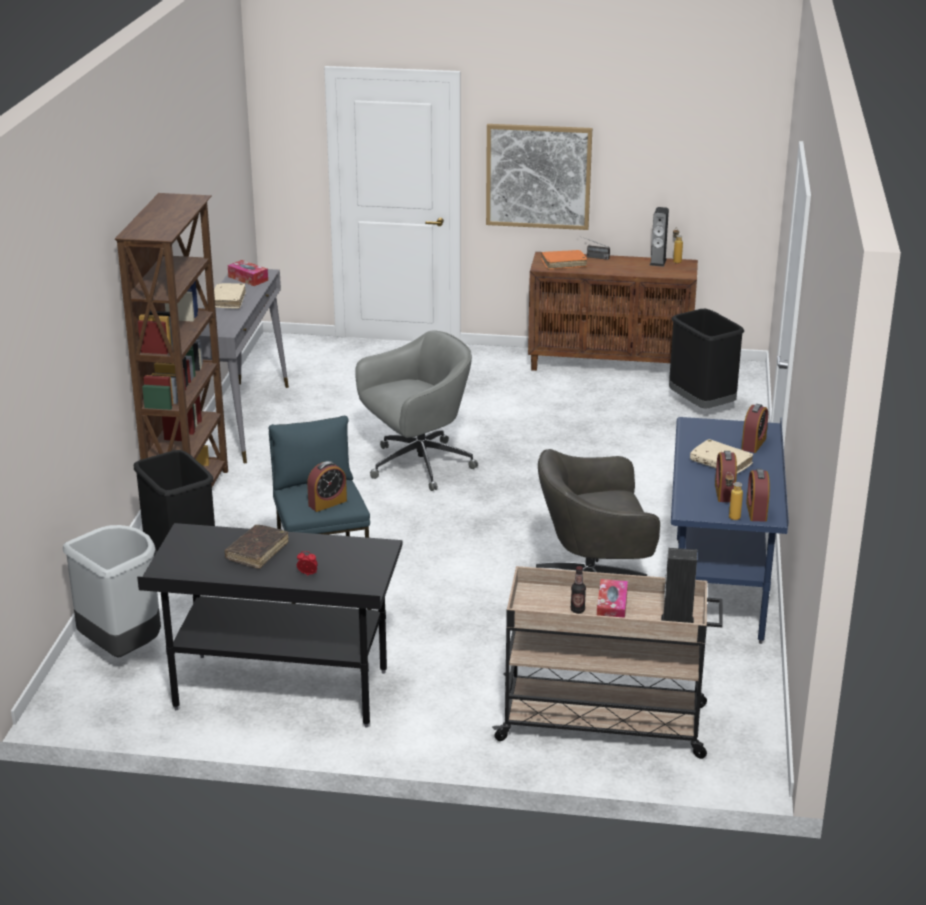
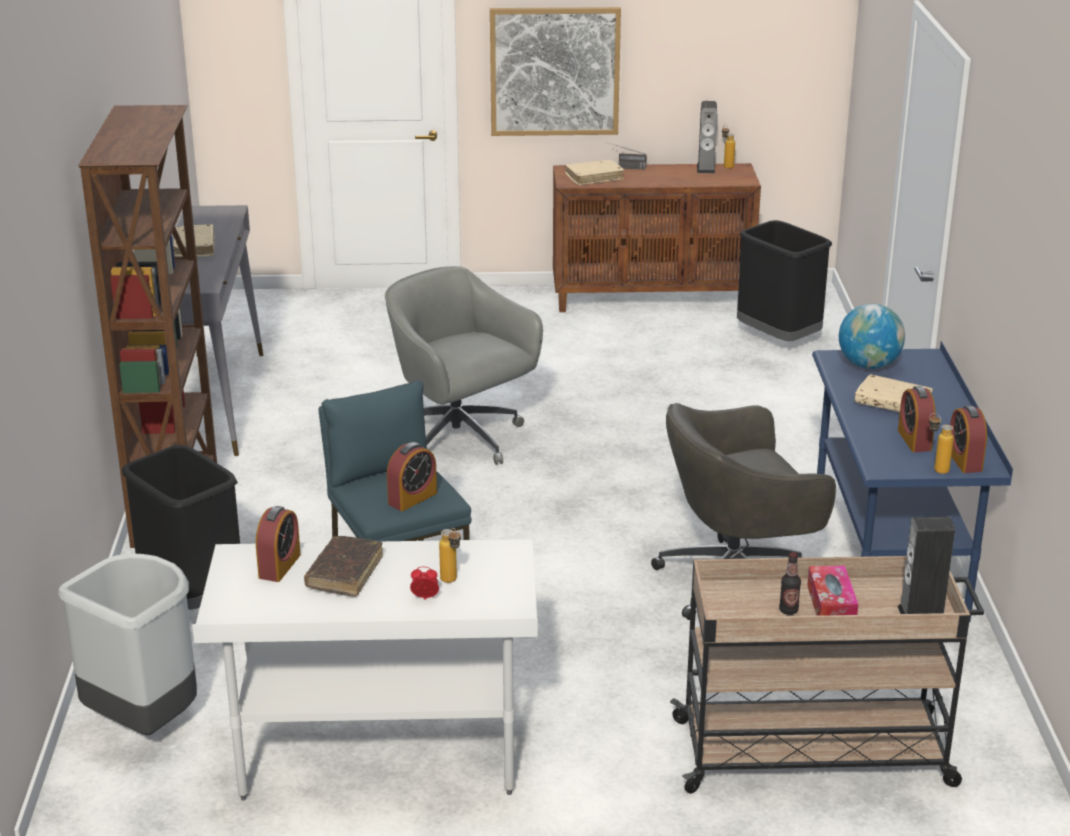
camera: 10 degrees left, 0 degrees up
(248, 278) = (211, 219): tissue box -> none
(281, 691) = (379, 757): black desk -> white desk
(331, 565) = (451, 582): none -> bottle
(417, 465) = (459, 440): grey office chair -> grey office chair turned 90 degrees counterclockwise
(563, 264) = (594, 178): orange book -> beige book
(716, 432) = (868, 365): none -> globe
(753, 444) = (921, 376): alarm clock -> alarm clock (279, 566)

